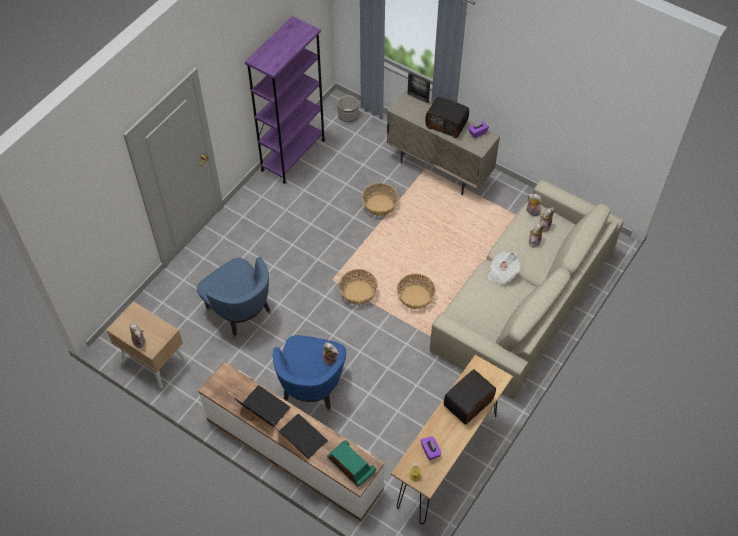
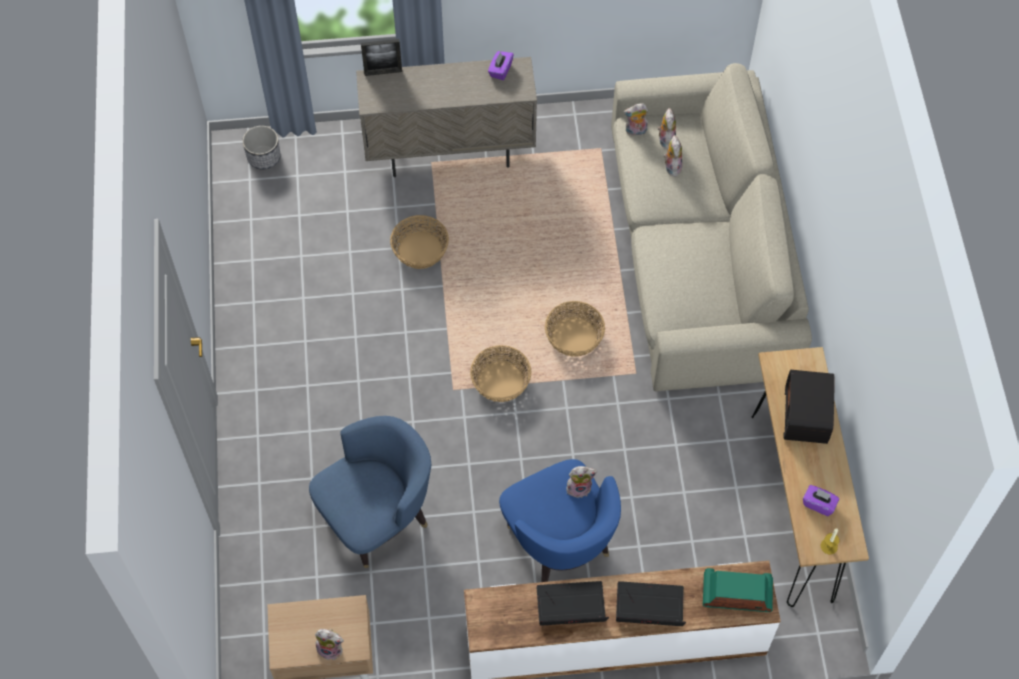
camera: 40 degrees left, 5 degrees up
(240, 312) = (378, 517): blue armchair -> blue armchair turned 45 degrees counterclockwise
(293, 155) = (242, 260): purple bookcase -> none
(447, 124) = (453, 84): radio -> none
(502, 273) = (672, 232): newspaper -> none

